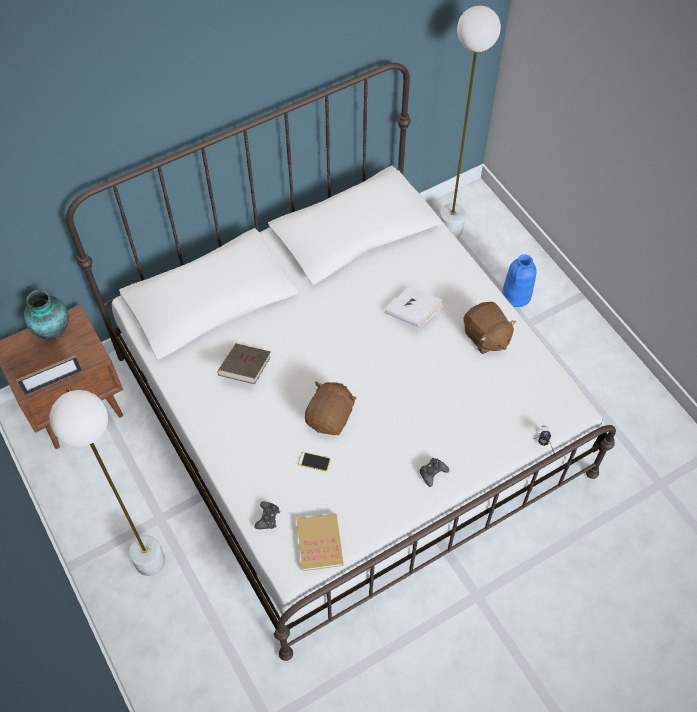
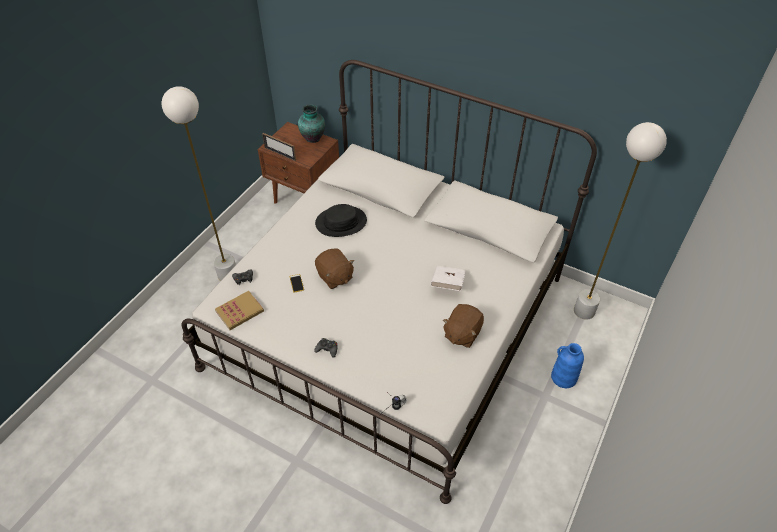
camera: 60 degrees right, 10 degrees down
(245, 370) = (341, 222): brown book -> black hat
(330, 417) = (334, 277): brown plush toy -> brown plush toy turned 60 degrees clockwise

